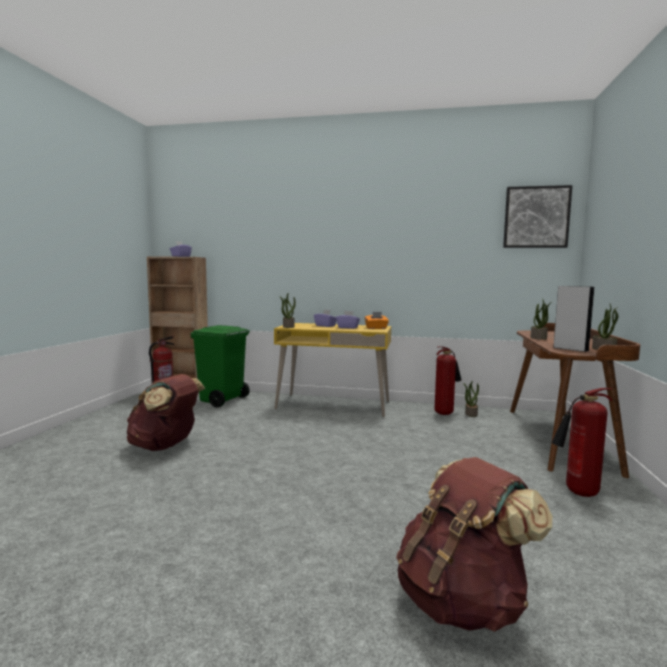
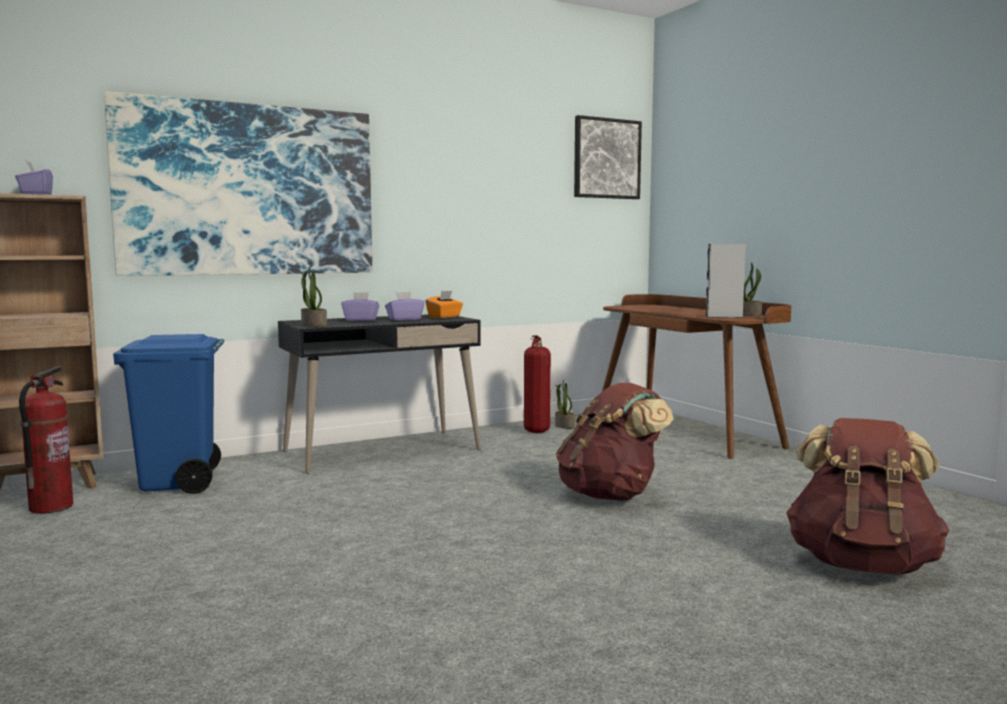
camera: 40 degrees left, 0 degrees up
(165, 446) = (250, 559): brown backpack -> brown backpack (611, 495)
(222, 400) = (179, 483): green trash can -> blue trash can
(279, 251) = (248, 190): none -> picture
(333, 405) = (382, 450): yellow desk -> black desk
(539, 338) = (655, 311): potted plant -> none
(578, 493) = (782, 469): fire extinguisher -> none

